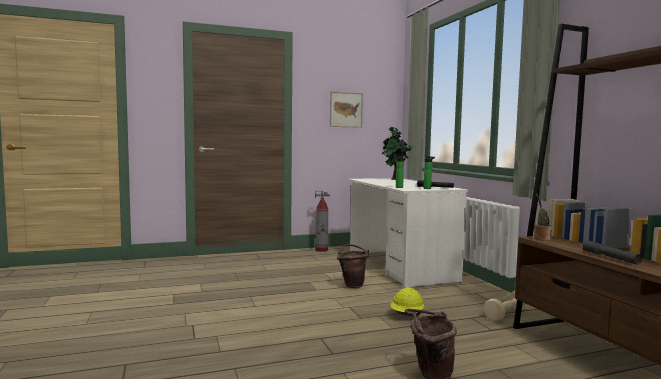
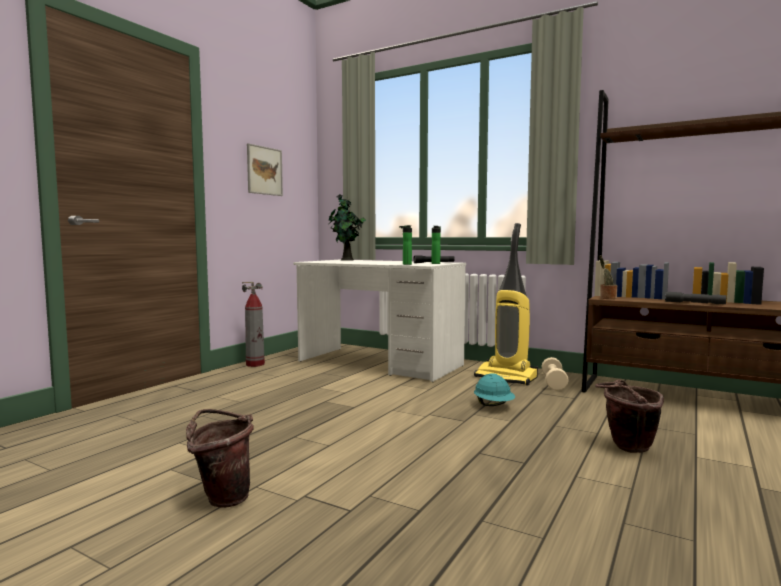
camera: 40 degrees left, 0 degrees up
(352, 285) = (379, 392): brown bucket -> brown bucket (222, 497)
(407, 315) = (494, 406): yellow hard hat -> turquoise hard hat
(473, 300) = (507, 378): none -> vacuum cleaner

